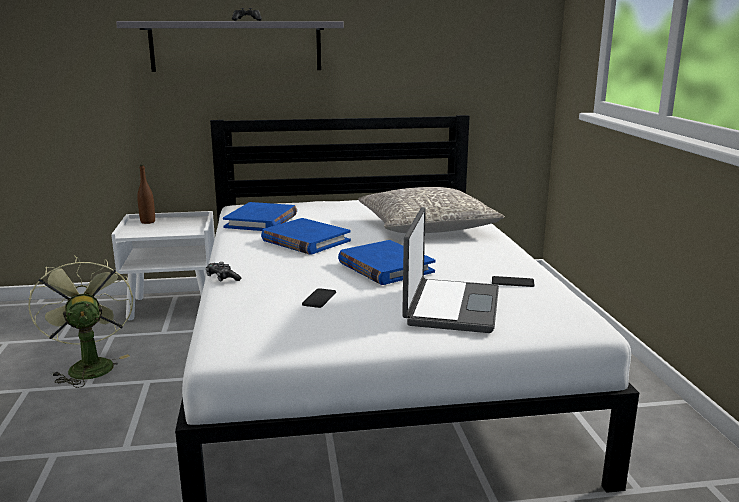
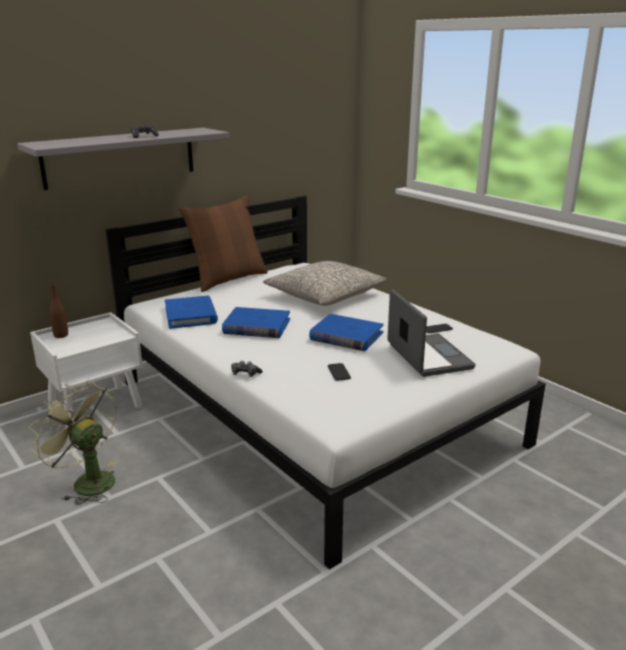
camera: 30 degrees left, 5 degrees up
(349, 198) = (228, 279): none -> brown pillow

